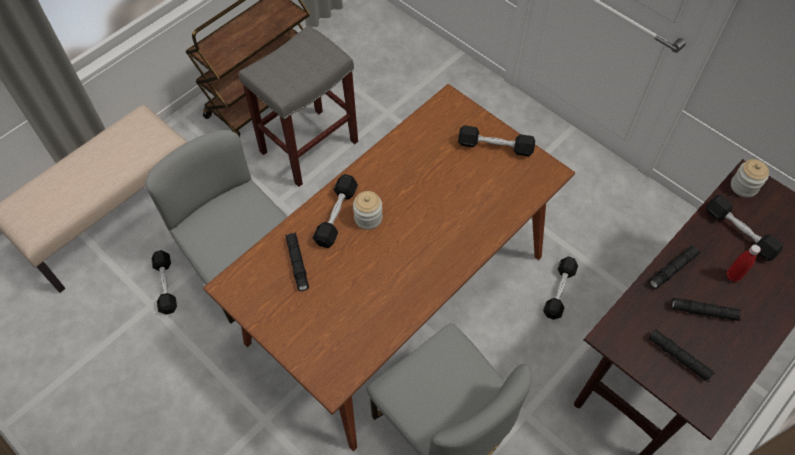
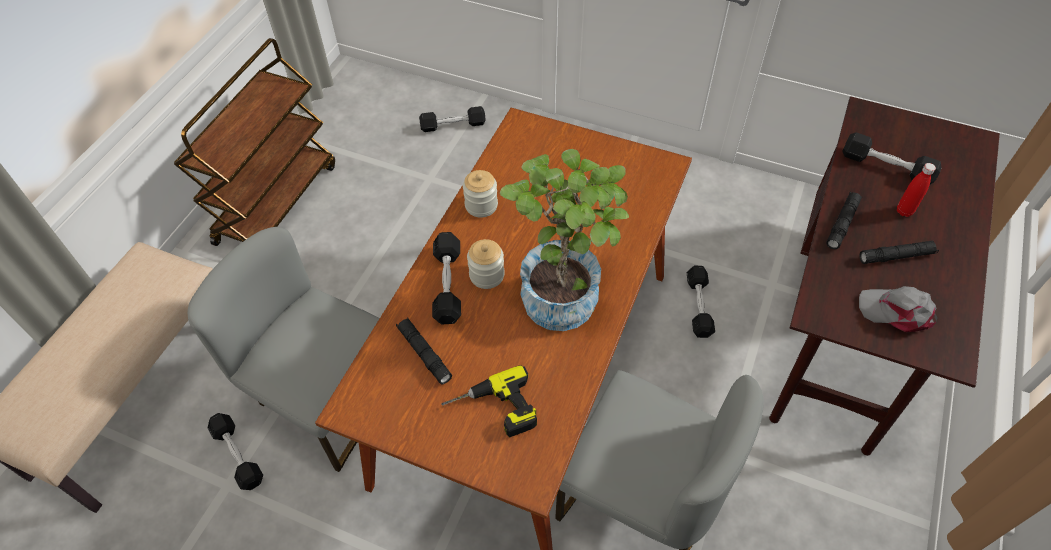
camera: 20 degrees left, 5 degrees down
(309, 145) = (354, 239): grey stool -> none
(327, 324) = (493, 411): none -> power drill
(421, 251) = (565, 292): none -> potted plant
(495, 146) = (594, 156): black dumbbell -> black dumbbell (453, 125)
(679, 357) = (897, 311): black flashlight -> grey cap
(743, 186) = (866, 121): jar -> jar (481, 205)

